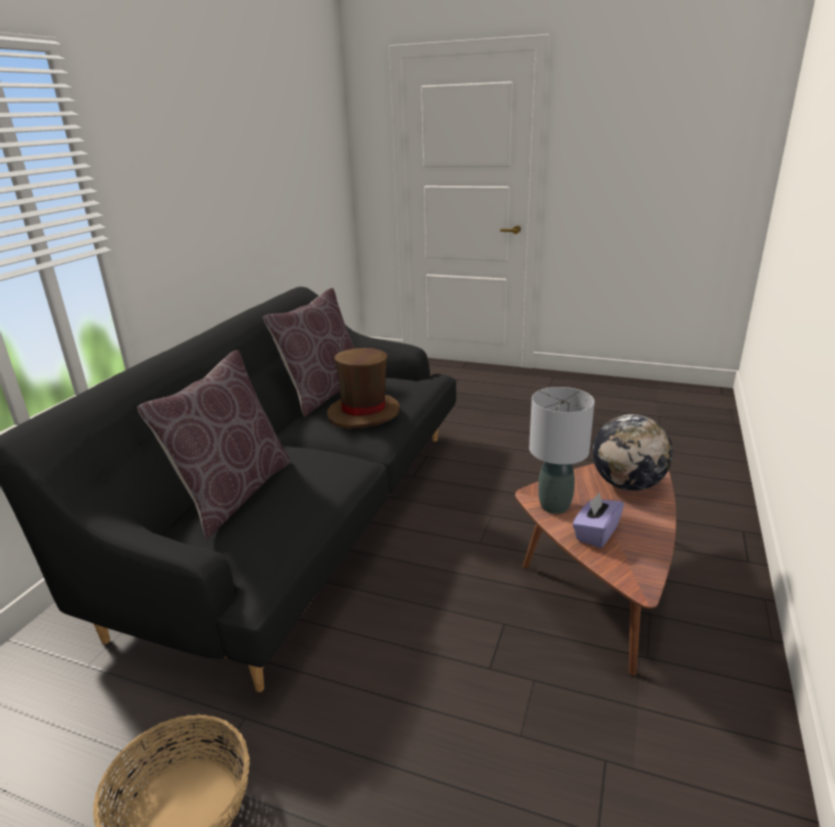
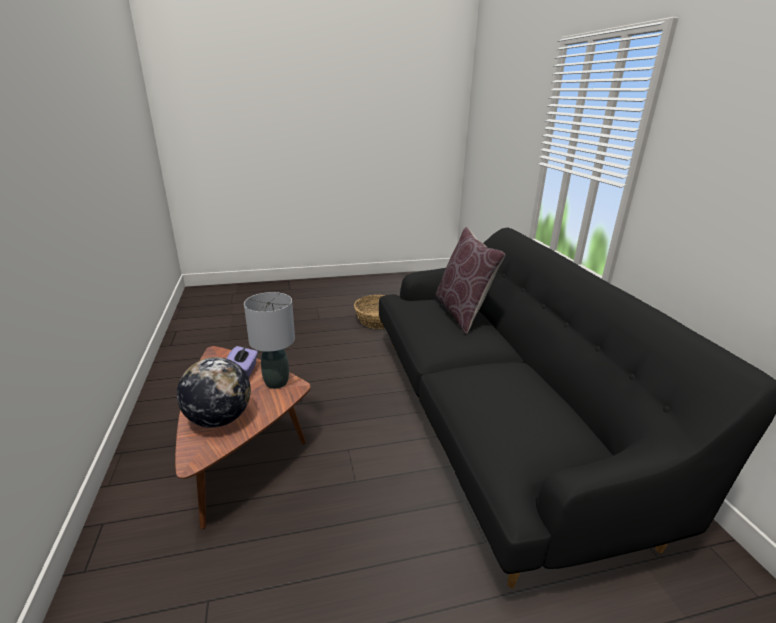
camera: 145 degrees right, 0 degrees up
(323, 393) = (566, 403): brown pillow -> none
(364, 413) = (486, 387): brown hat -> none

